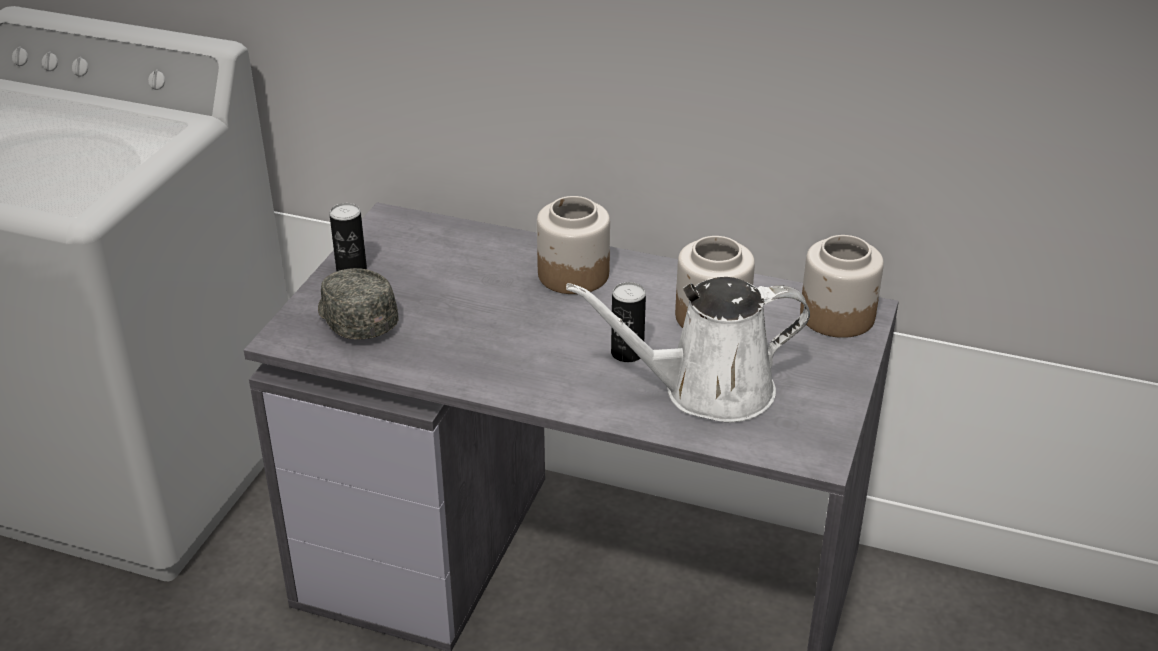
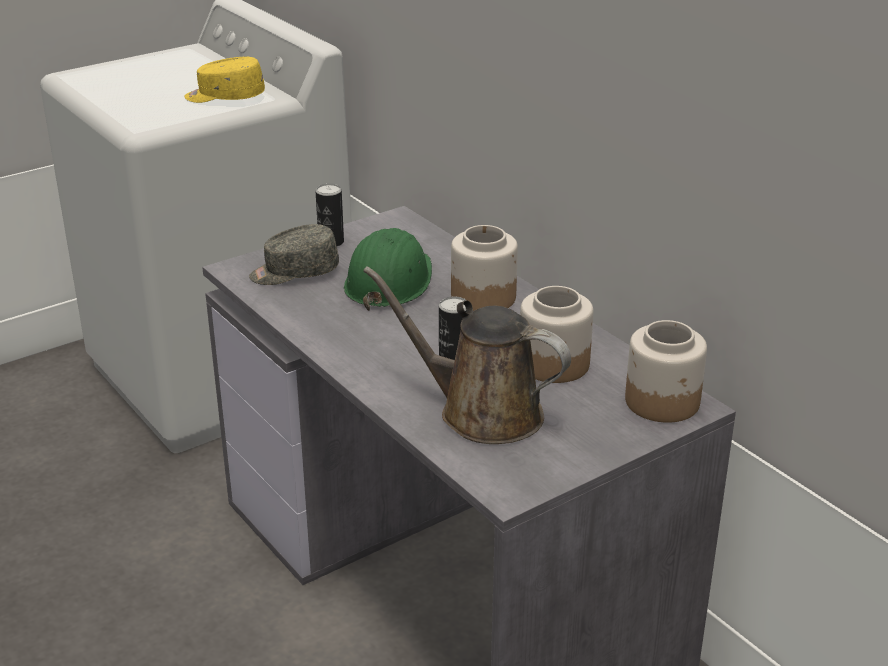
camera: 35 degrees right, 5 degrees down
(125, 138) = (225, 97): none -> yellow cap
(355, 318) = (294, 272): grey cap -> grey cap turned 105 degrees counterclockwise
(464, 292) = (389, 281): none -> green hard hat
(707, 390) = (481, 412): white watering can -> brown watering can

